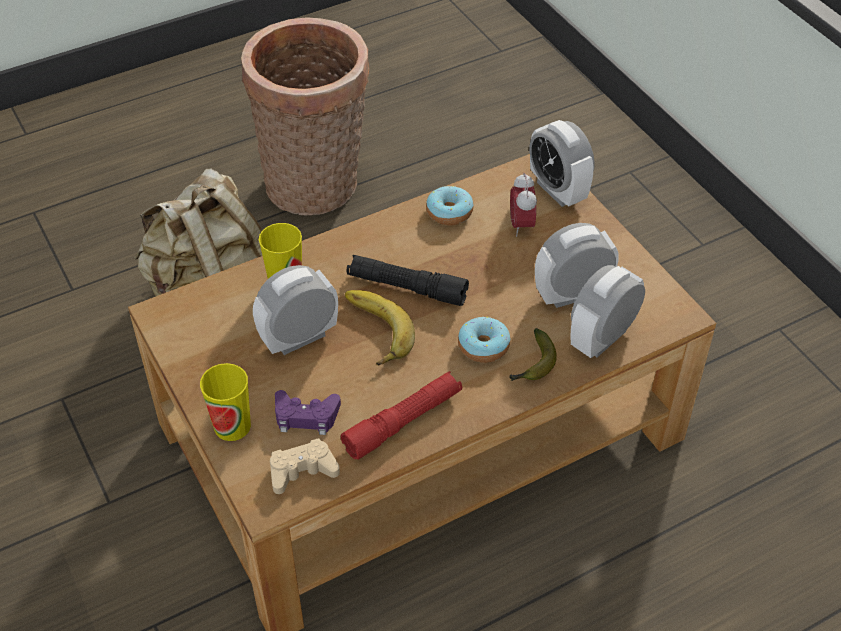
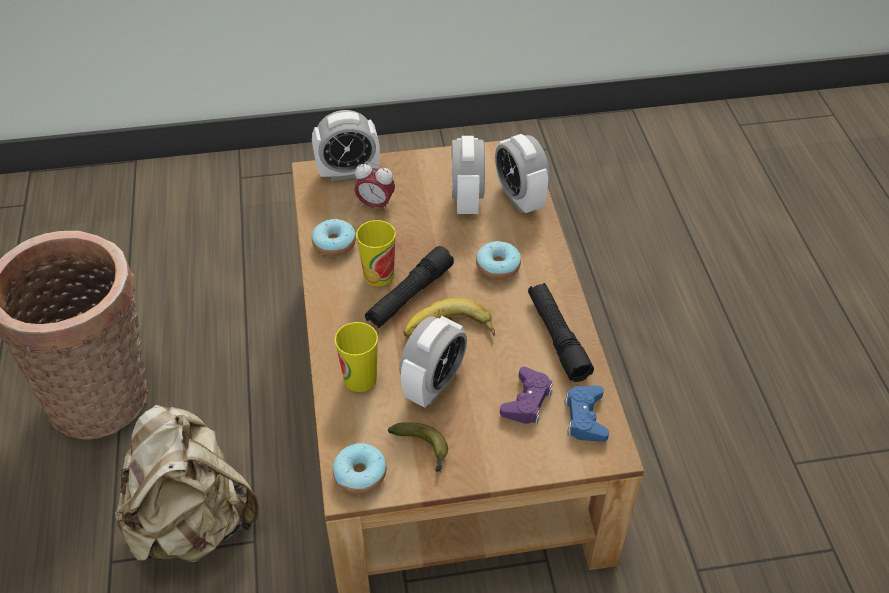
camera: 70 degrees left, 0 degrees up
(177, 316) = (360, 474): none -> donut
(232, 426) = (517, 458): cup -> cup (378, 275)
(299, 338) = (433, 384): alarm clock -> alarm clock turned 135 degrees counterclockwise
(302, 471) = (585, 418): beige game controller -> blue game controller
(403, 422) = (557, 337): red flashlight -> black flashlight
(533, 364) = (529, 244): banana -> banana (423, 449)

